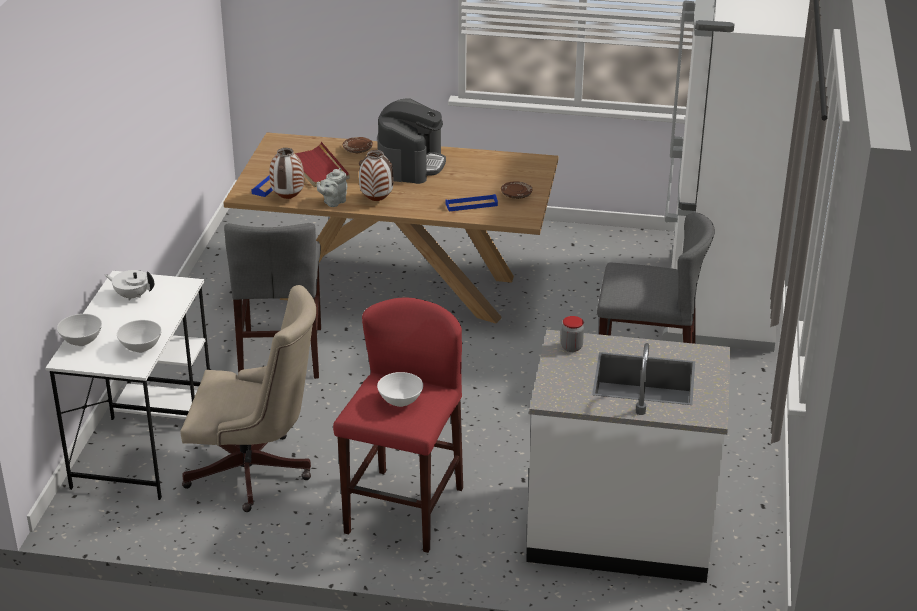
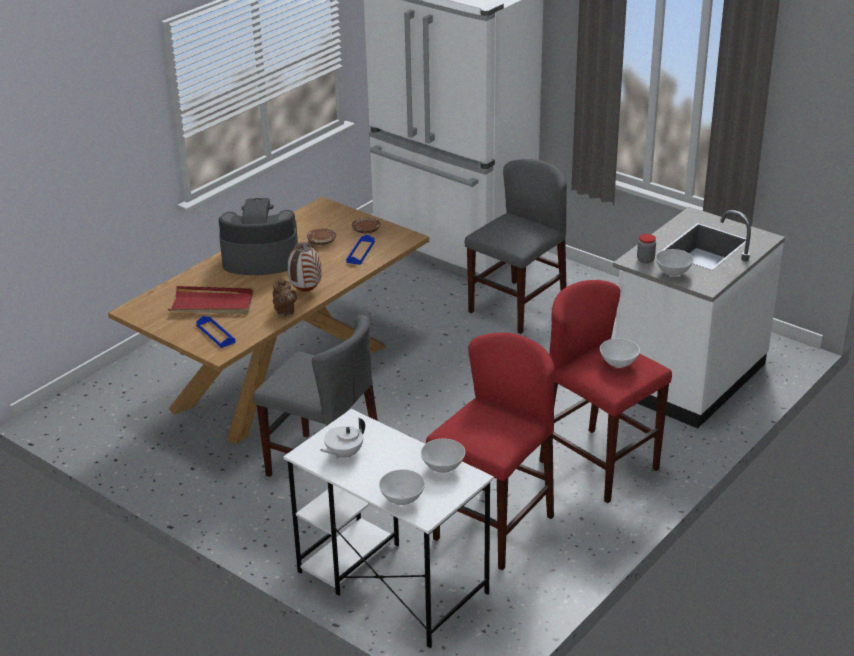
camera: 60 degrees left, 0 degrees up
(256, 473) = (492, 528): beige office chair -> red stool
(288, 199) = (253, 331): vase -> none
(333, 202) = (285, 311): grey teapot -> brown teapot
(357, 150) = (203, 276): brown plate -> brown plate (322, 241)
(411, 164) = (260, 259): coffee machine -> coffee machine turned 45 degrees counterclockwise
(559, 371) = (673, 273): none -> white bowl

